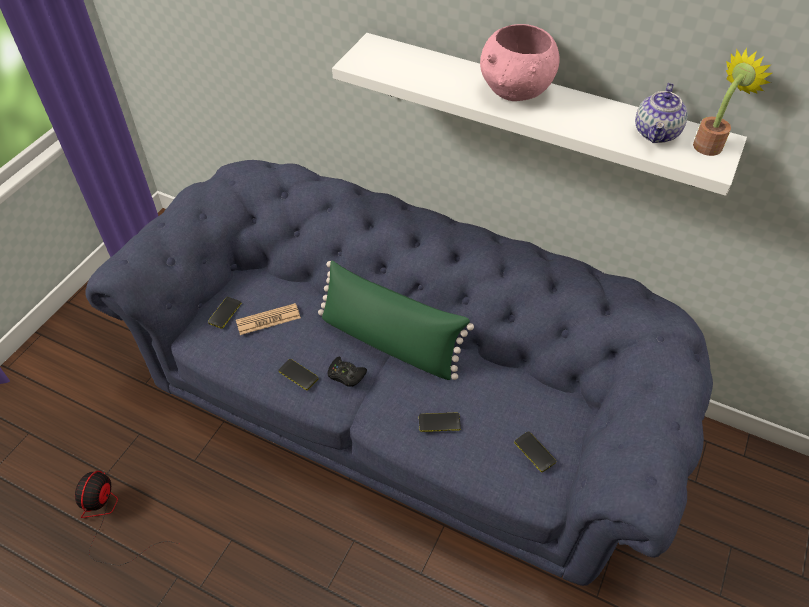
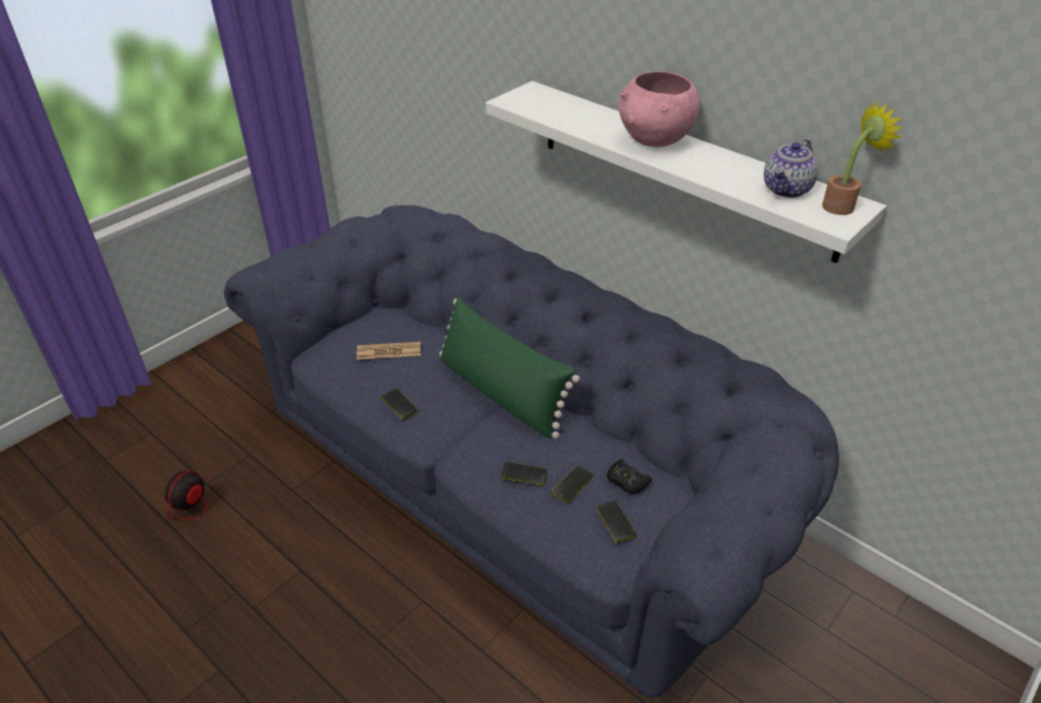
camera: 15 degrees right, 10 degrees down
(224, 313) = (350, 338): phone -> phone (572, 484)
(346, 375) = (445, 413): black game controller -> black game controller (627, 481)

